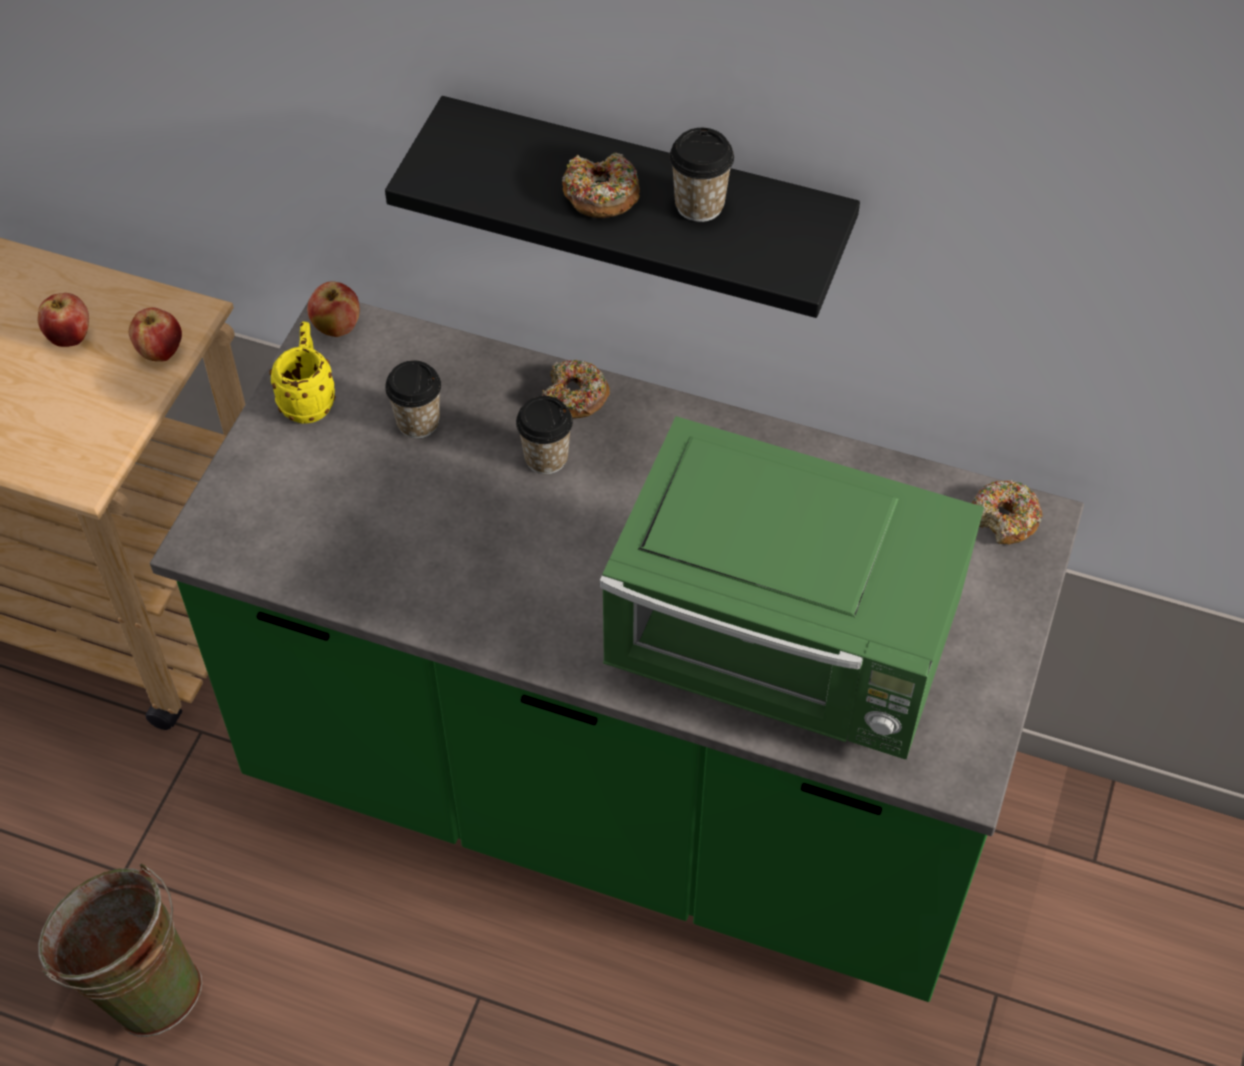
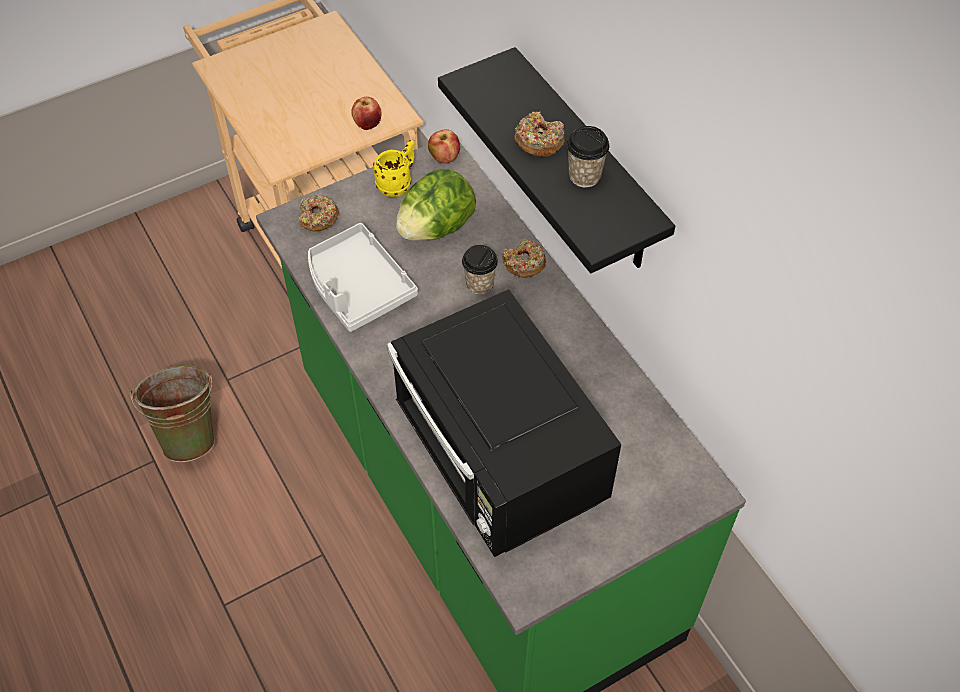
camera: 40 degrees right, 0 degrees up
(70, 337) = (336, 94): apple -> none
(393, 564) = (357, 287): none -> grey tray
(418, 422) = (436, 227): cup -> lettuce
(784, 651) = (499, 460): green microwave -> black microwave
(1004, 519) = (689, 477): donut -> donut (318, 218)

